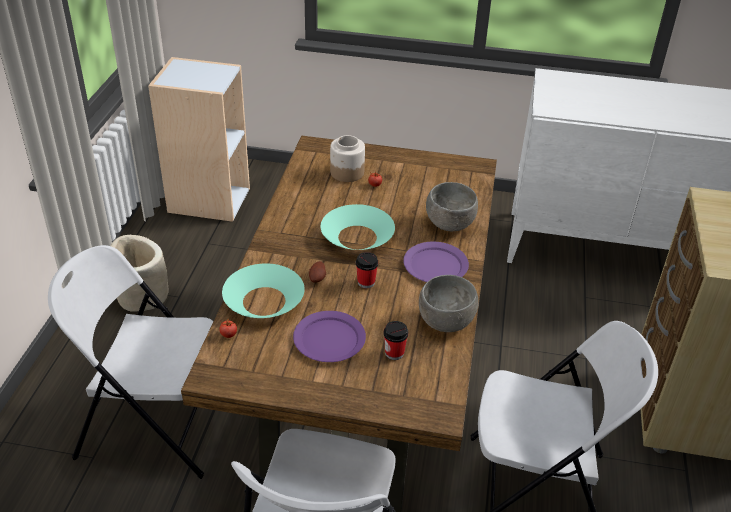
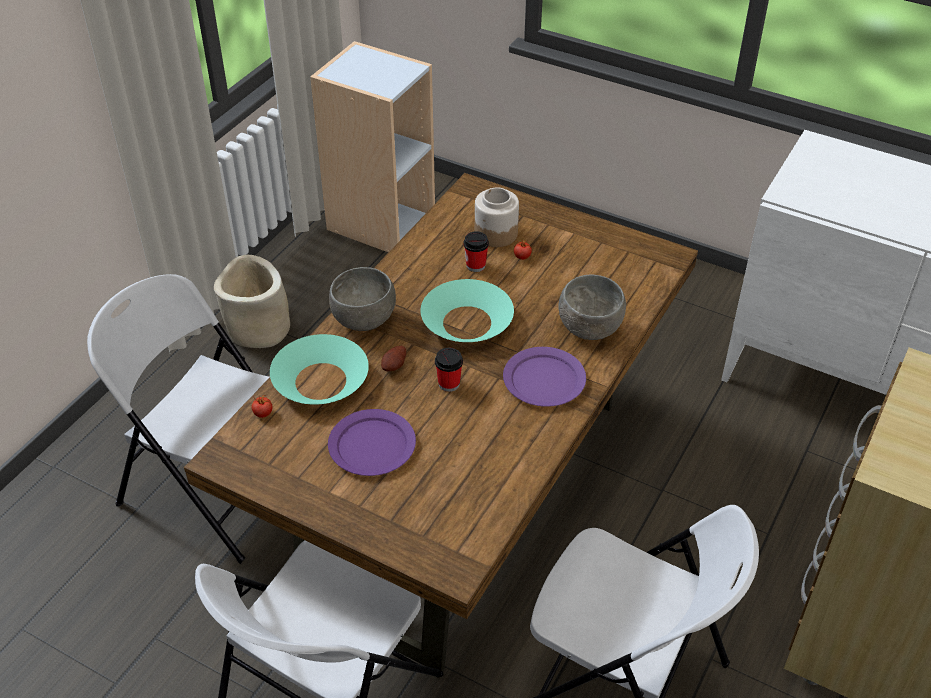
camera: 20 degrees right, 5 degrees up
(394, 353) = (438, 481): cup -> cup (475, 265)
(445, 321) = (519, 455): grey bowl -> grey bowl (363, 319)

